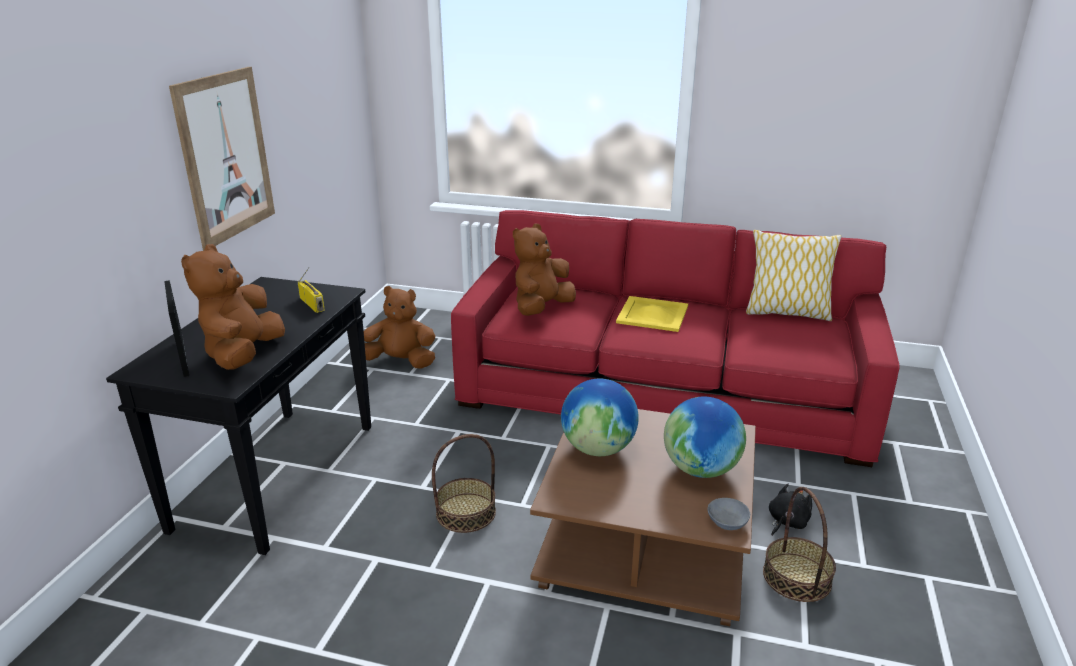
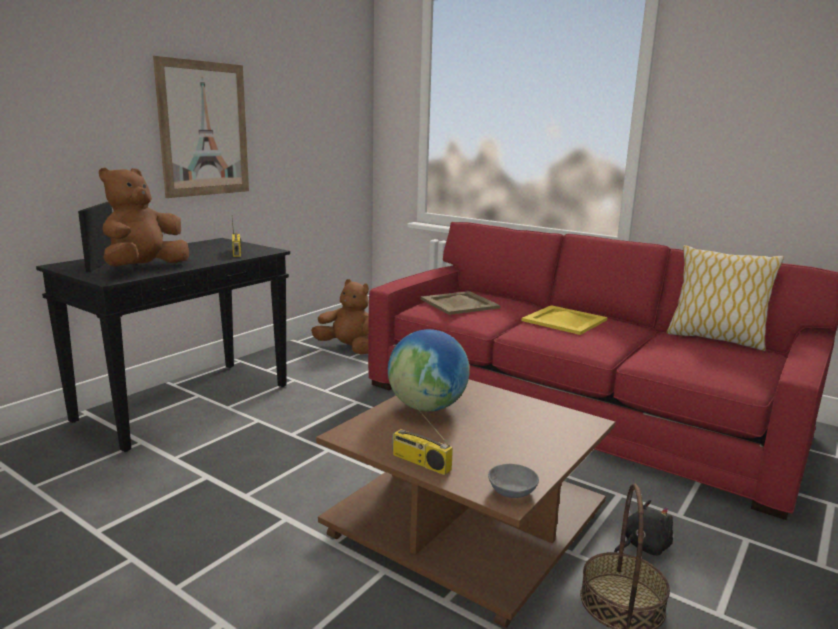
camera: 20 degrees right, 10 degrees down
(466, 512) = (312, 460): basket -> none
(541, 308) = (459, 303): brown plush toy -> beige tray
(638, 513) = (419, 462): none -> radio
(701, 469) = (521, 443): globe -> none

